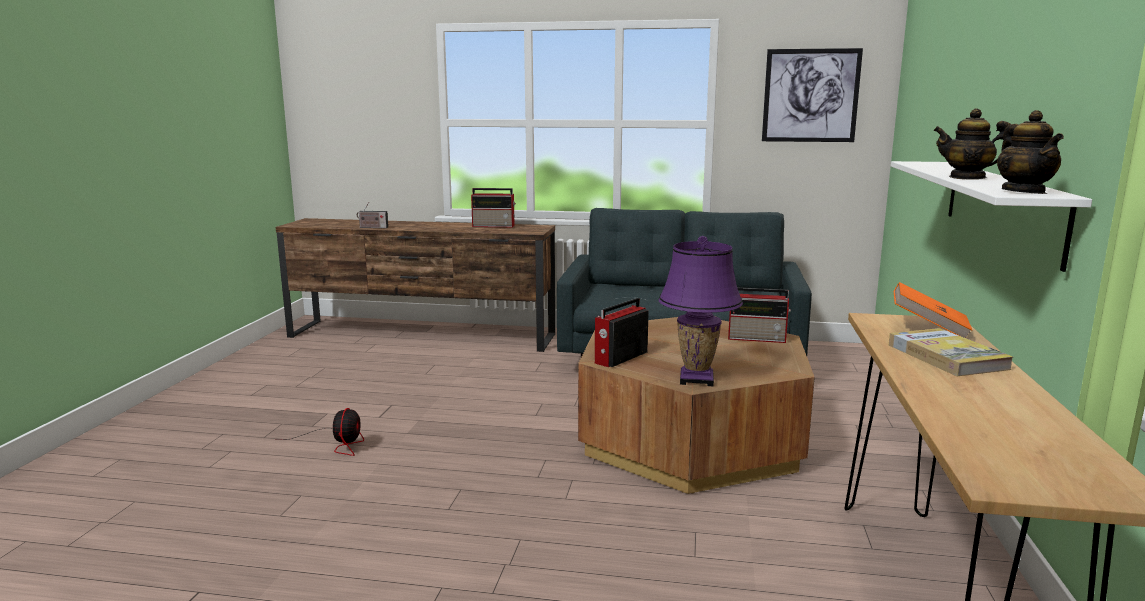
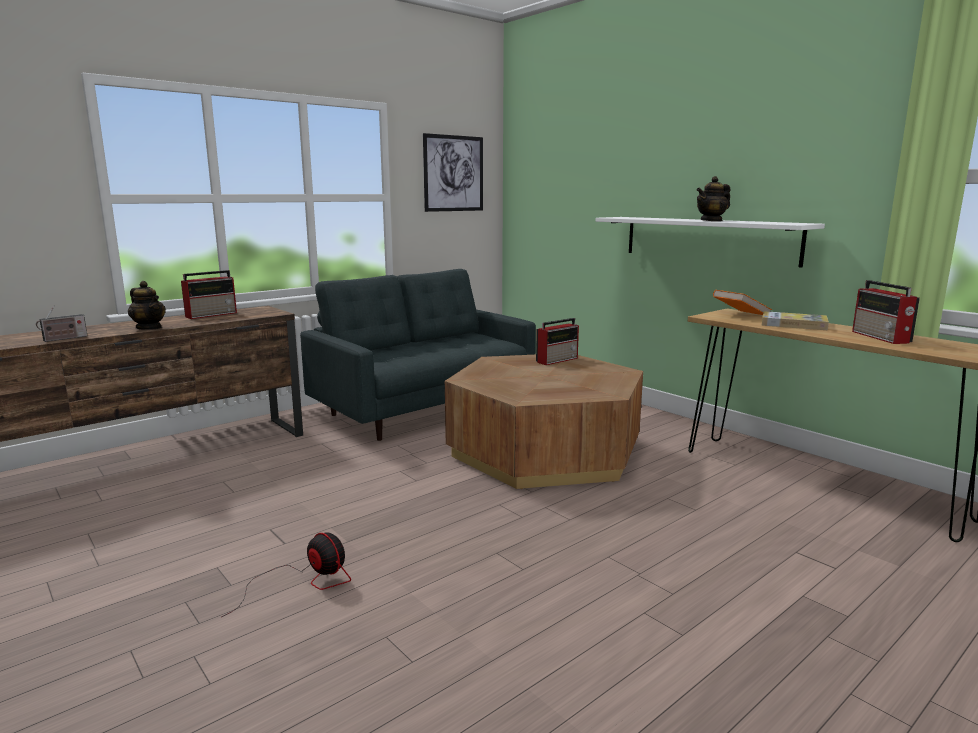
camera: 50 degrees left, 0 degrees up
(620, 358) = (529, 394): radio -> radio (881, 337)
(696, 379) = (604, 391): purple table lamp -> none
(1024, 192) = (788, 223): teapot -> teapot (149, 328)

